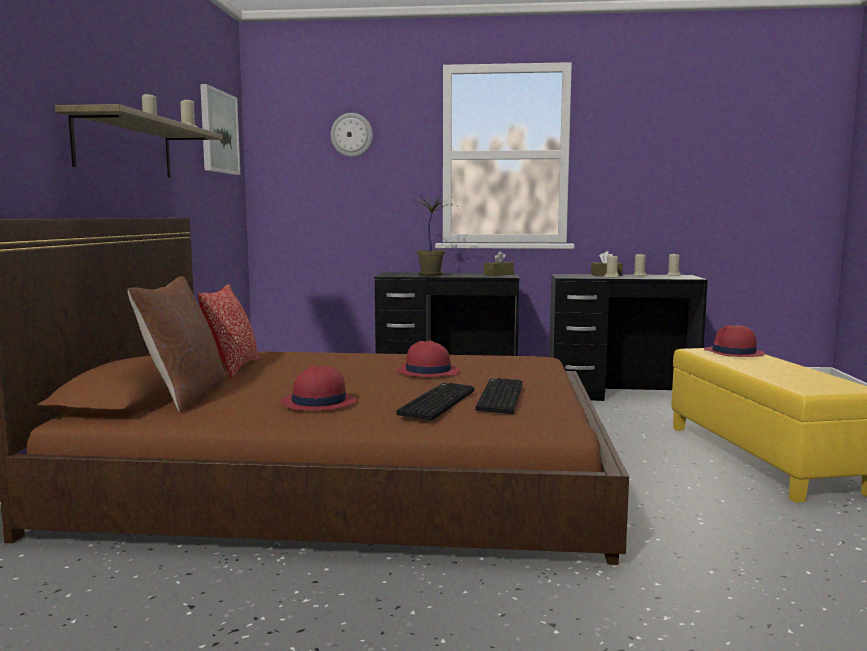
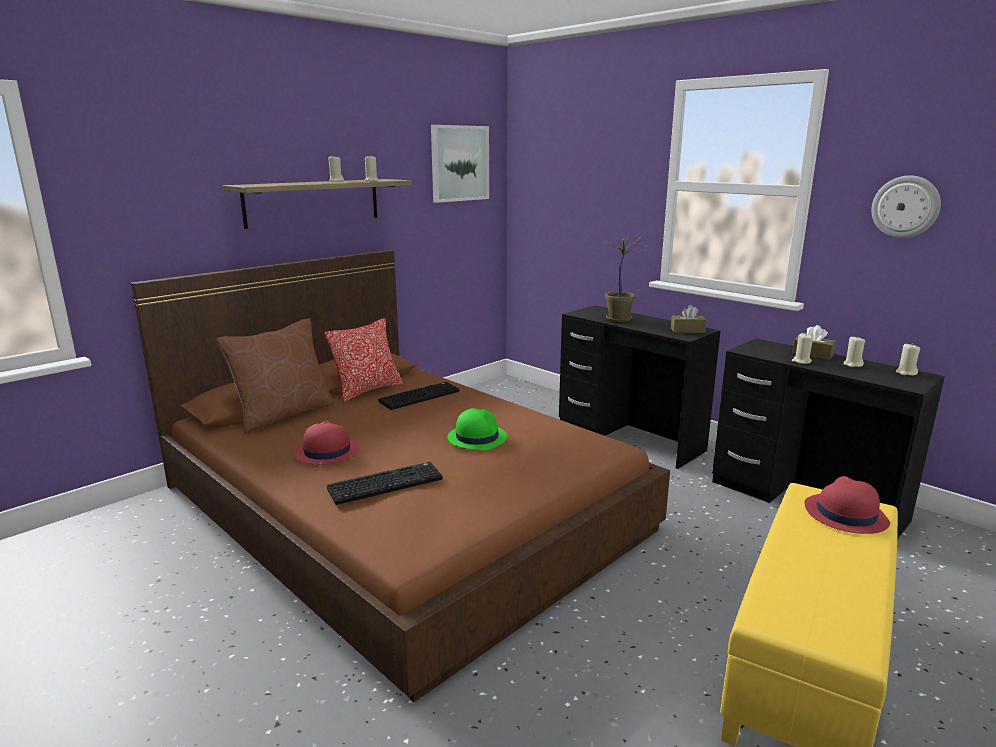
camera: 40 degrees right, 10 degrees up
(352, 135) = (587, 160): wall clock -> wall clock (905, 207)
(427, 371) = (477, 438): red hat -> green hat
(498, 397) = (441, 495): keyboard -> keyboard (419, 396)

